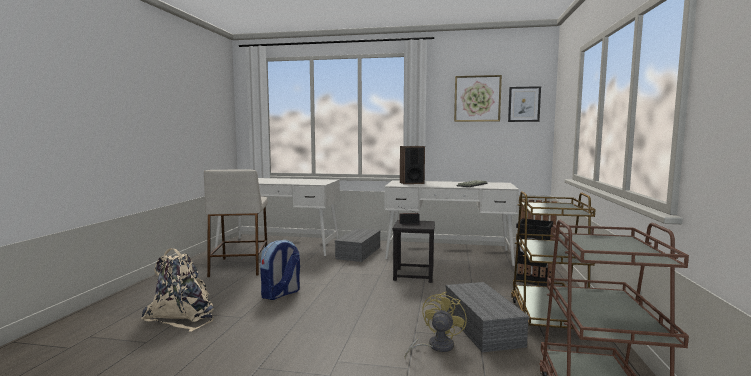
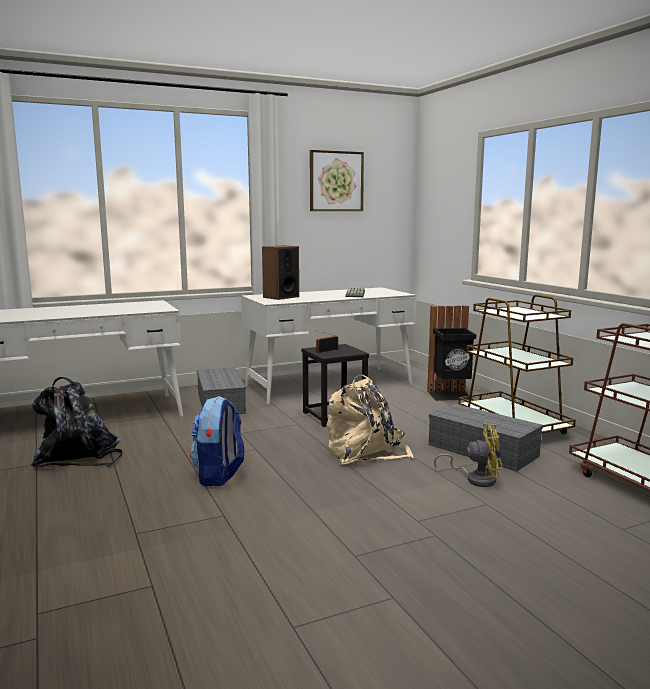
camera: 35 degrees left, 5 degrees up
(183, 316) = (138, 540): beige backpack -> beige backpack (366, 452)
(239, 266) = (78, 456): beige stool -> black backpack
(435, 347) = (476, 479): yellow fan -> yellow fan turned 105 degrees clockwise
(524, 104) = (386, 190): picture -> none

